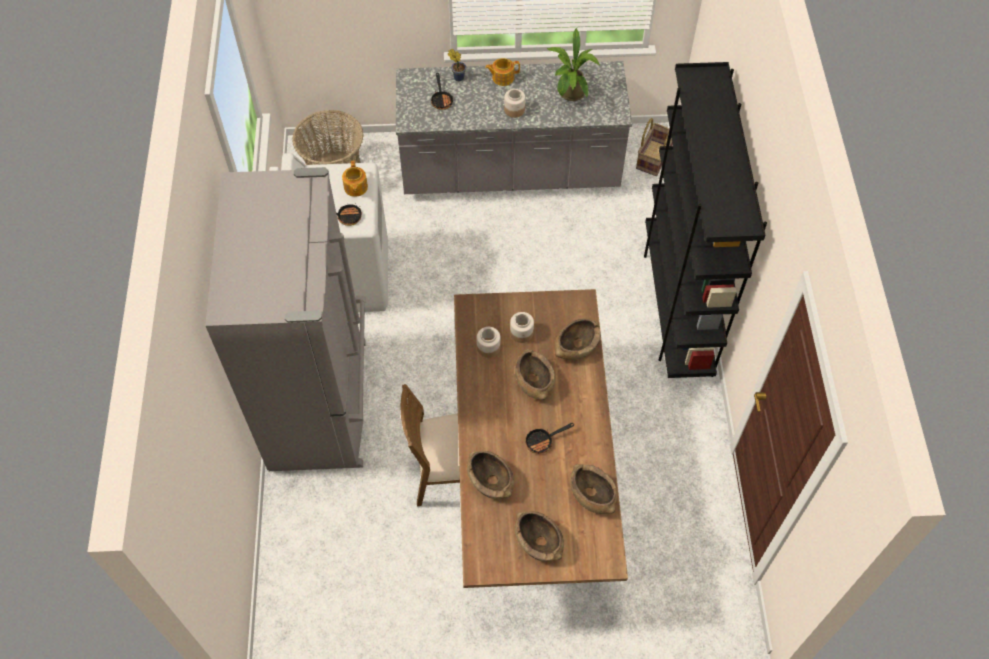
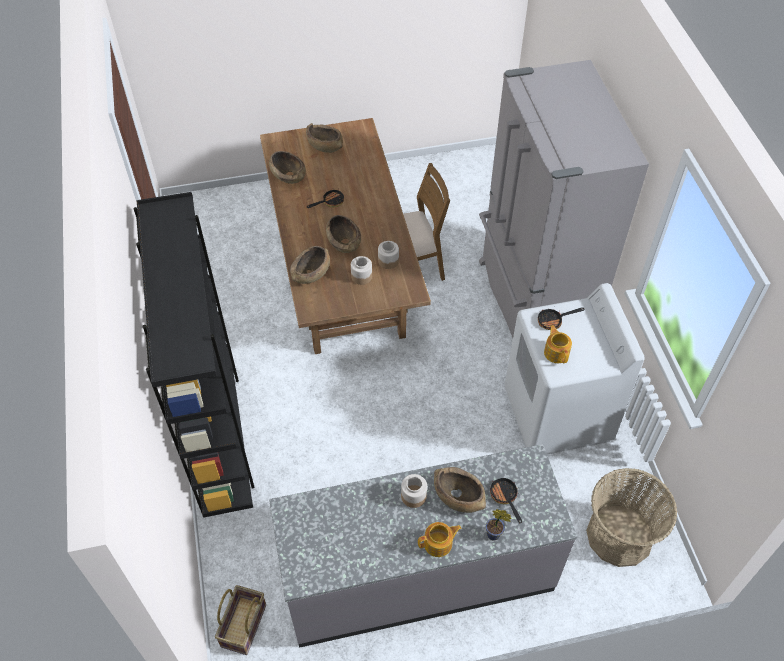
camera: 170 degrees right, 5 degrees down
(491, 480) = (366, 173): brown bowl -> brown bowl (458, 496)
(571, 95) = (348, 530): potted plant -> none

